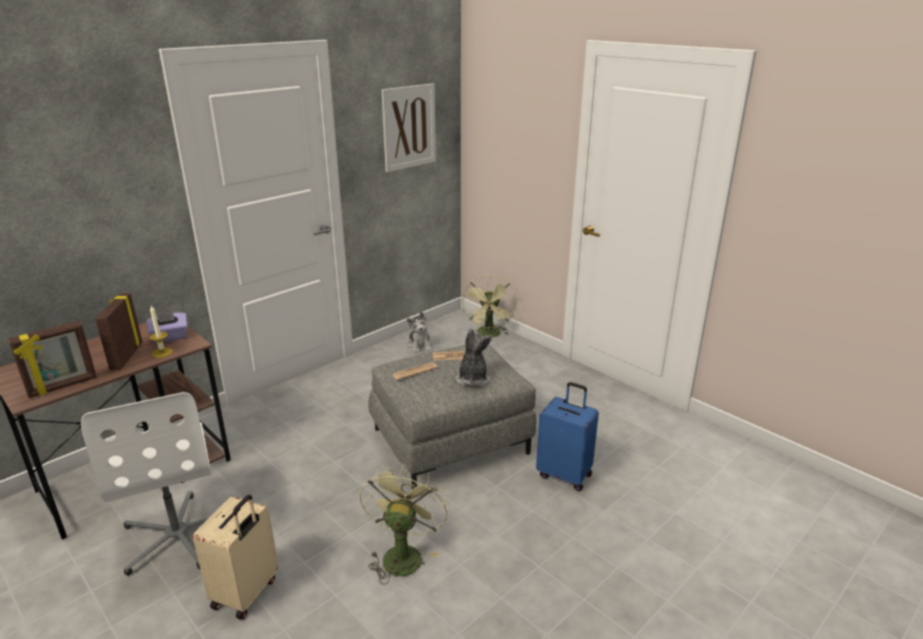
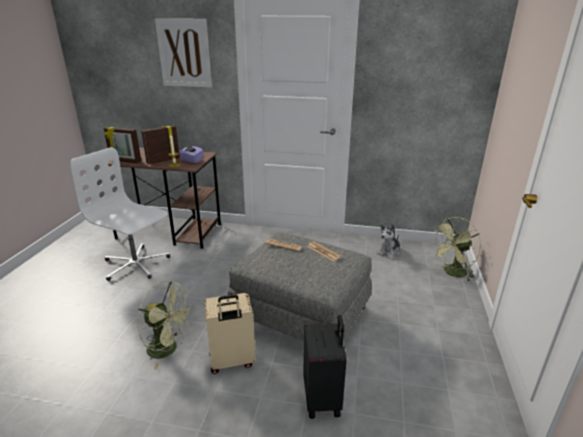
camera: 55 degrees right, 0 degrees up
(178, 535) = (135, 264): white office chair -> white office chair turned 90 degrees clockwise
(247, 593) = (105, 306): beige suitcase -> beige suitcase (232, 361)
(402, 553) = (168, 349): green fan -> green fan turned 45 degrees clockwise
(409, 127) = (433, 65): picture -> picture (184, 53)
(473, 379) = (302, 270): plush toy -> none
(565, 474) = (323, 398): blue suitcase -> black suitcase

